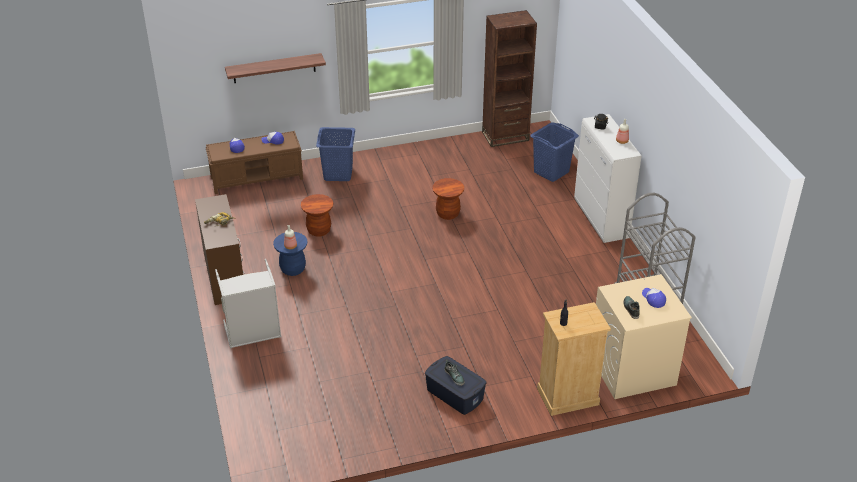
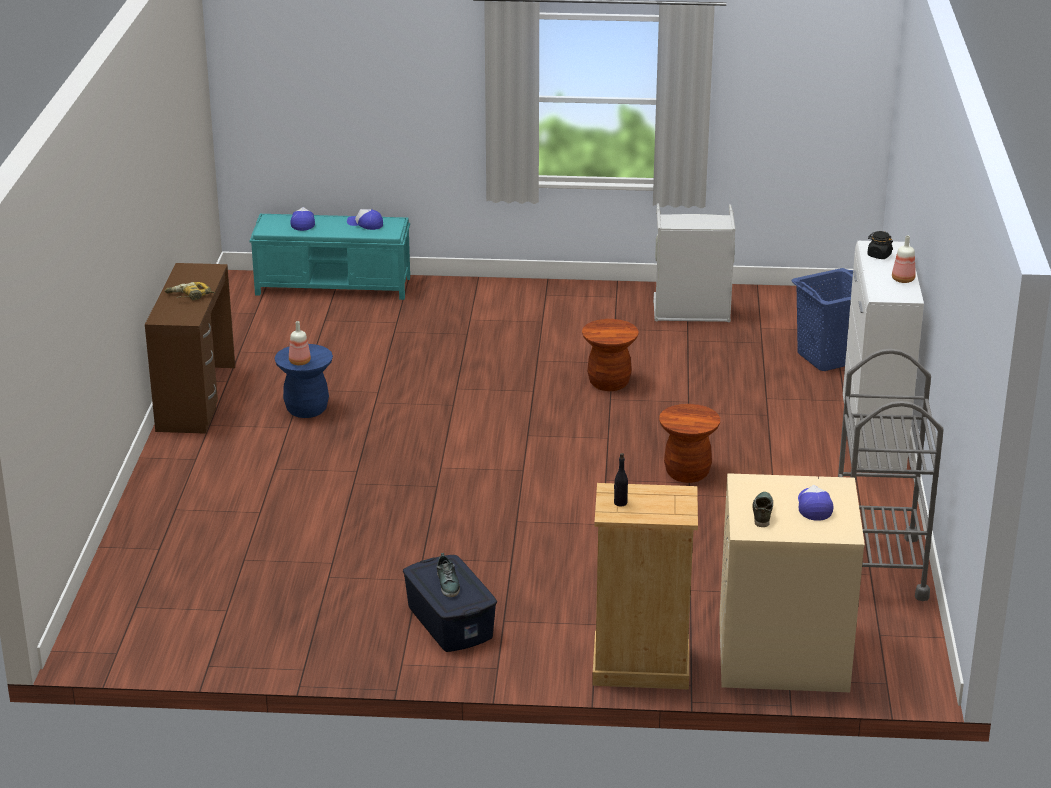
camera: 20 degrees right, 10 degrees down
(253, 333) = (187, 478): grey laundry basket -> grey laundry basket (691, 313)
(257, 178) = (334, 286): brown bench -> turquoise bench
(274, 68) = (382, 100): shelf -> none
(319, 230) = (383, 368): brown stool -> brown stool (687, 473)
(338, 173) = (464, 301): blue laundry basket -> none
(505, 136) = (781, 298): brown bookcase -> none

